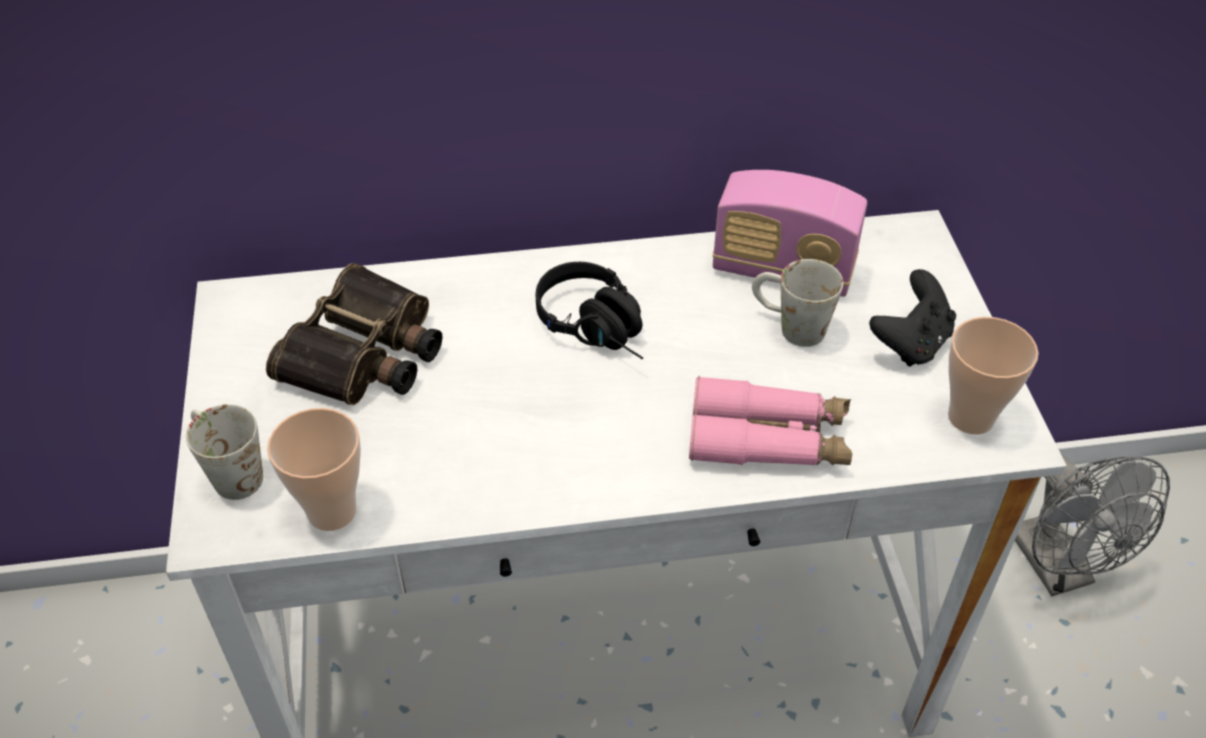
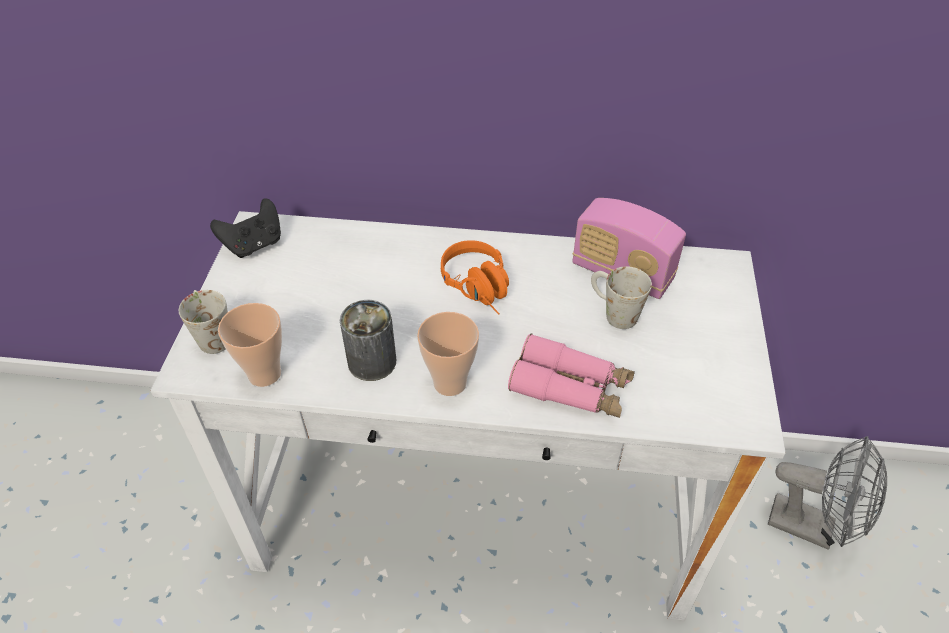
camera: 15 degrees right, 0 degrees up
(366, 353) = (324, 276): binoculars -> none
(482, 461) = (372, 361): none -> can
(600, 329) = (481, 289): black headphones -> orange headphones
(910, 343) = (697, 341): black game controller -> black game controller (254, 245)
(971, 417) = (724, 402): cup -> cup (450, 383)
(1059, 569) = (812, 527): grey fan -> grey fan turned 60 degrees counterclockwise

